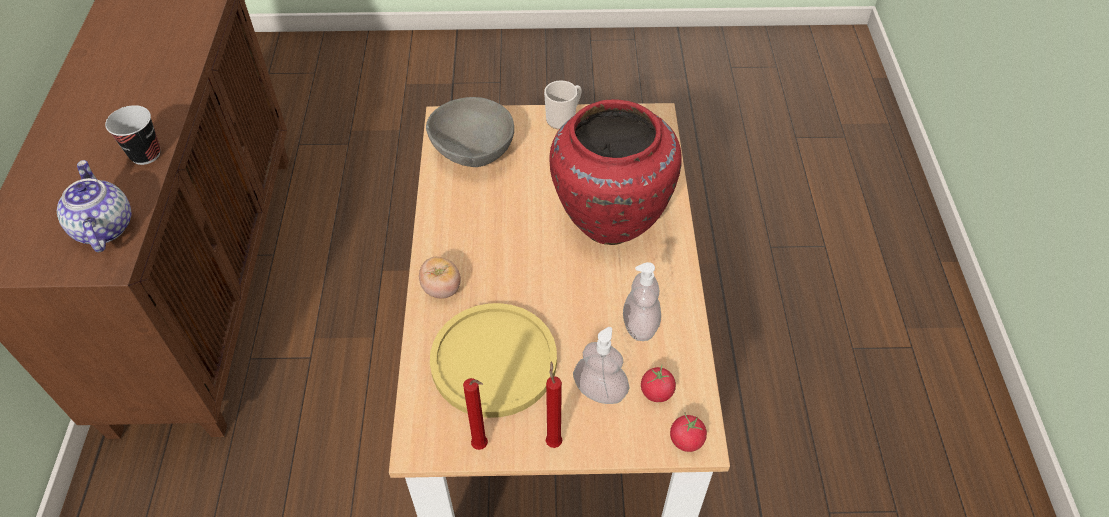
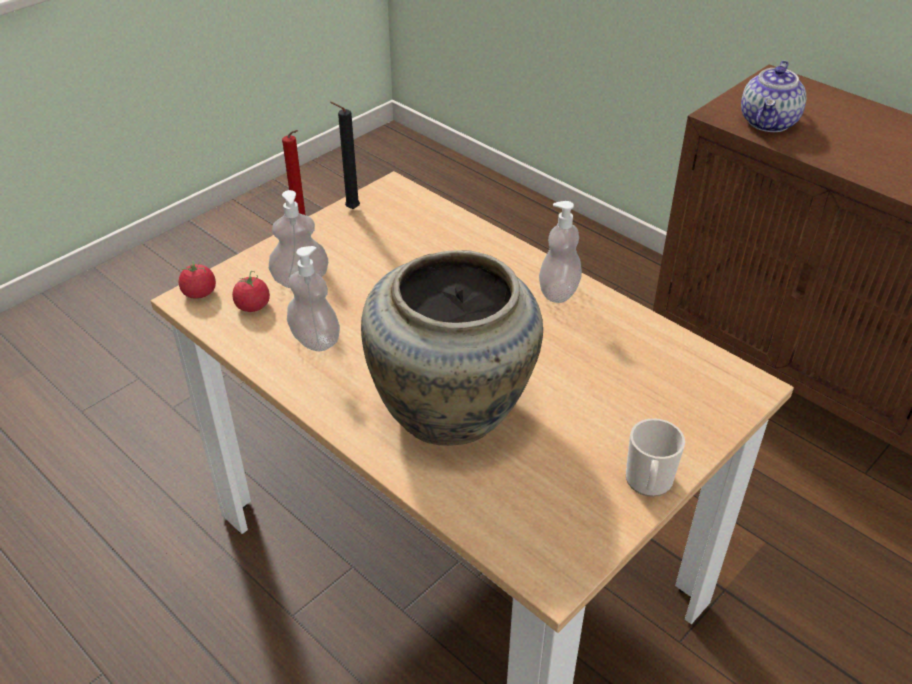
camera: 135 degrees right, 10 degrees down
(103, 227) = (769, 123): teapot -> teapot turned 90 degrees clockwise
(145, 154) = (853, 164): cup -> none
(441, 289) = (511, 262): tomato -> none
(448, 243) = (558, 292): none -> soap dispenser
(474, 152) = (667, 375): grey bowl -> none
(482, 446) = (350, 209): red candle -> black candle
(494, 361) = (405, 249): yellow plate -> none
(610, 214) = (454, 412): red vase -> beige vase

